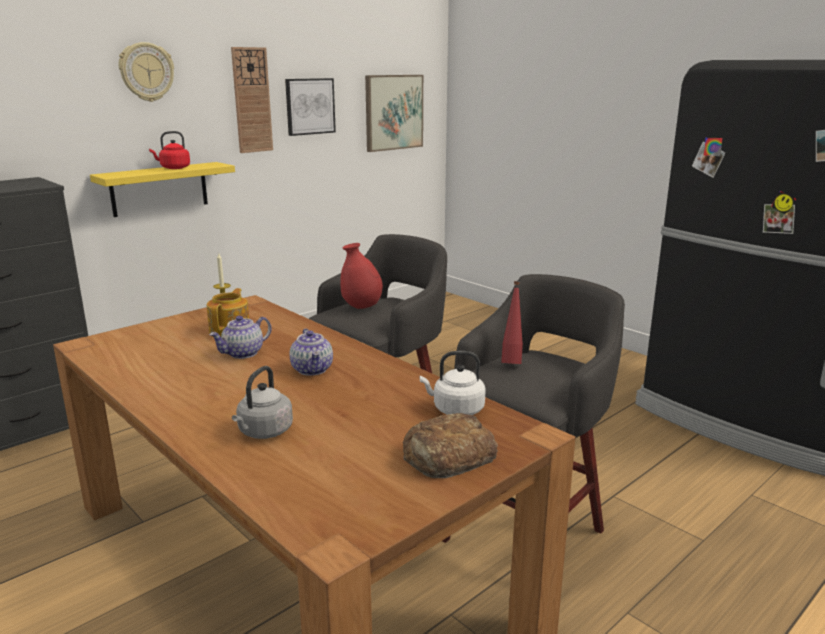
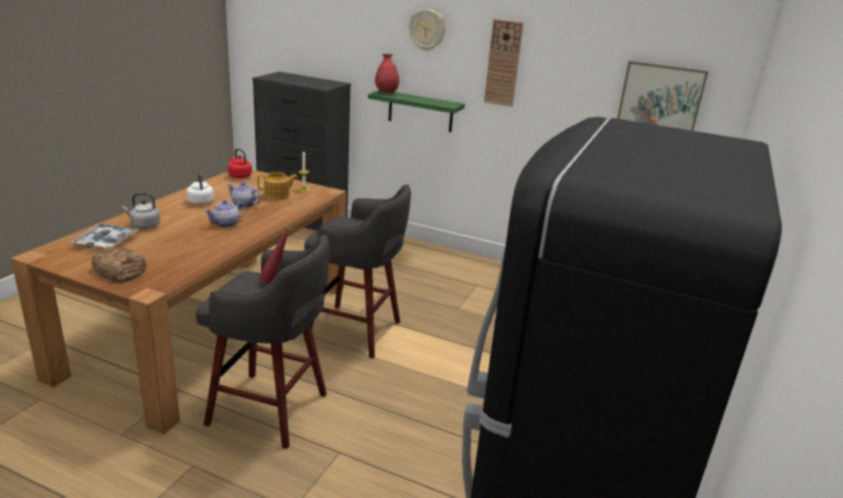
camera: 65 degrees right, 5 degrees up
(159, 189) = (420, 111): yellow shelf -> green shelf
(173, 168) = (422, 99): red kettle -> red kettle (239, 176)
(309, 106) = (558, 78): picture -> none
(314, 468) = (106, 242): none -> tray
(362, 307) = (355, 224): red vase -> red vase (386, 93)
(455, 410) = (178, 267): white kettle -> white kettle (200, 201)

